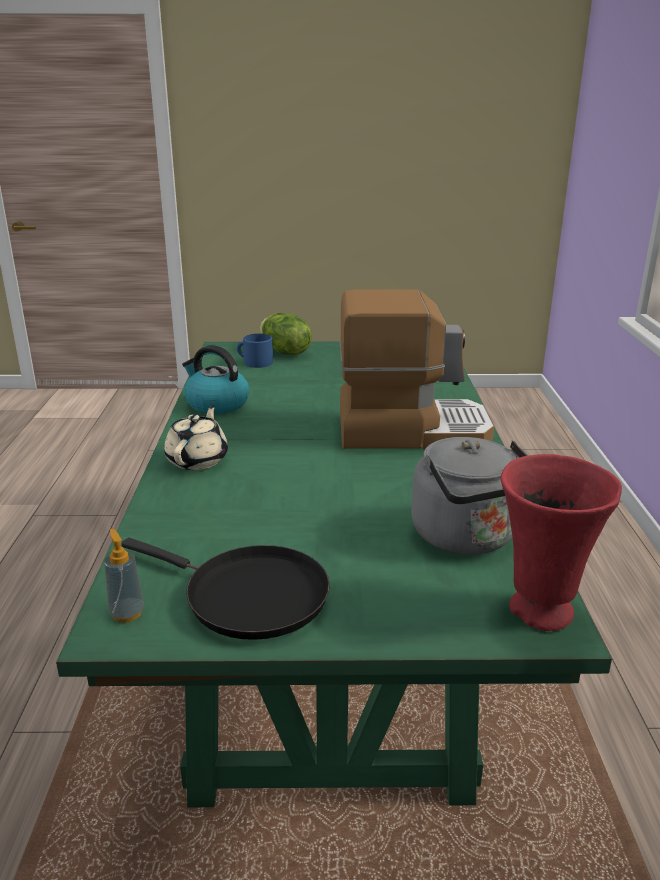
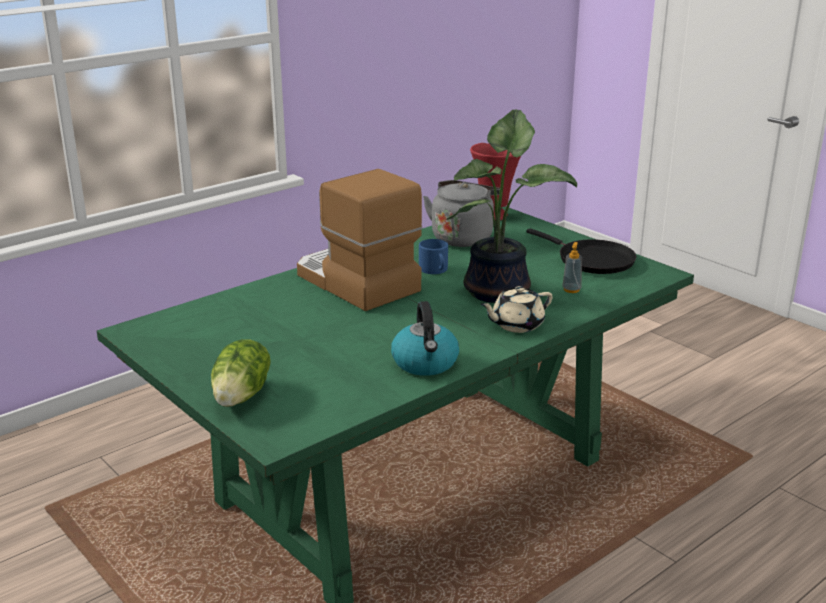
camera: 130 degrees left, 0 degrees up
(127, 613) = (650, 275): soap dispenser -> soap dispenser (571, 290)
(248, 596) = (591, 260): black frying pan -> black frying pan turned 150 degrees clockwise
(254, 362) = (298, 396): blue mug -> blue mug (435, 270)
(276, 486) = (500, 290): none -> potted plant

